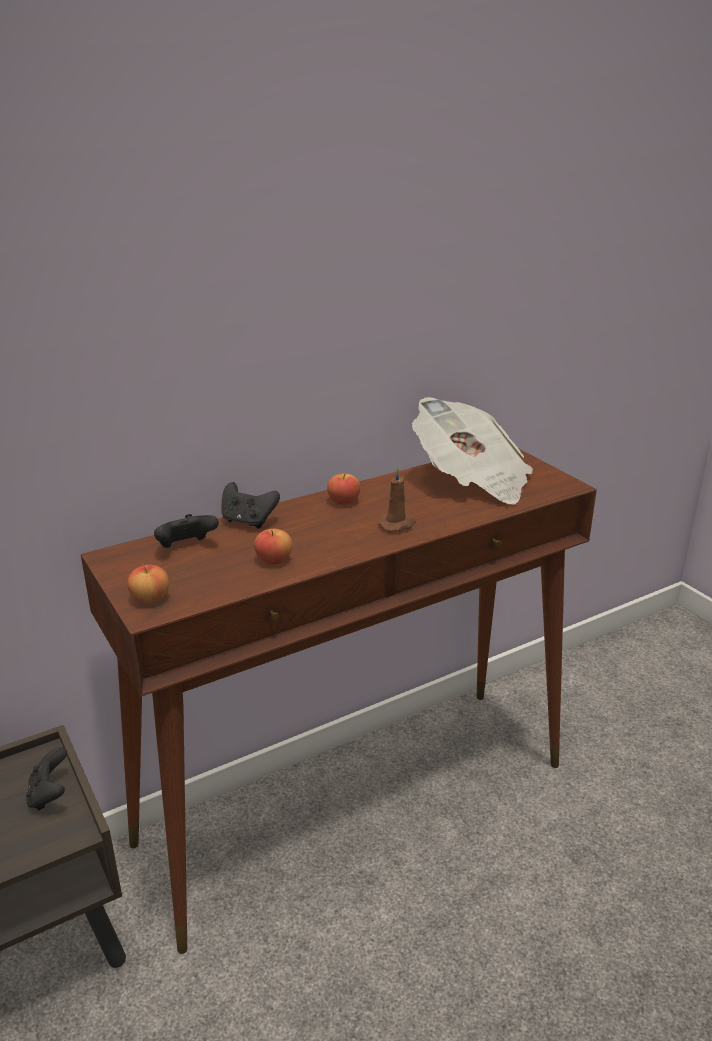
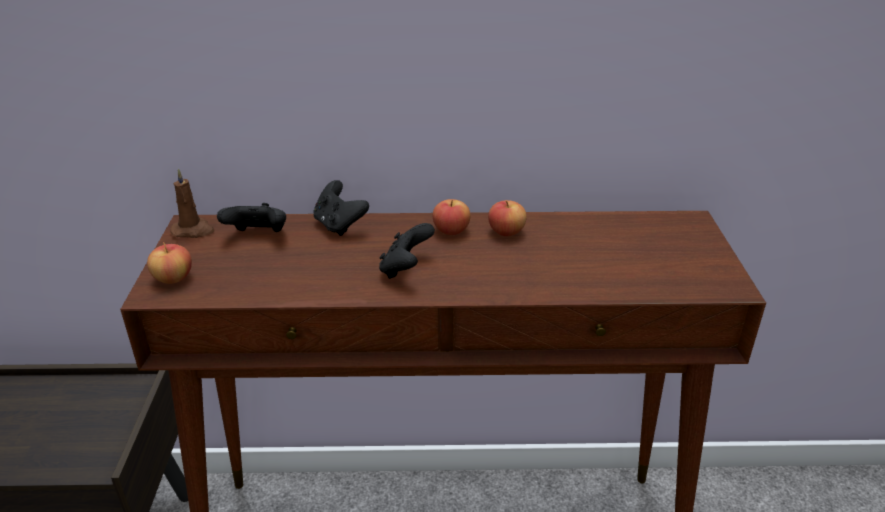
camera: 30 degrees right, 5 degrees up
(50, 795) = (113, 422): black game controller -> black game controller (405, 269)
(274, 560) = (317, 275): apple -> apple (506, 232)
(397, 525) = (477, 275): brown candle -> brown candle (193, 230)
(472, 480) = (616, 246): newspaper -> none

